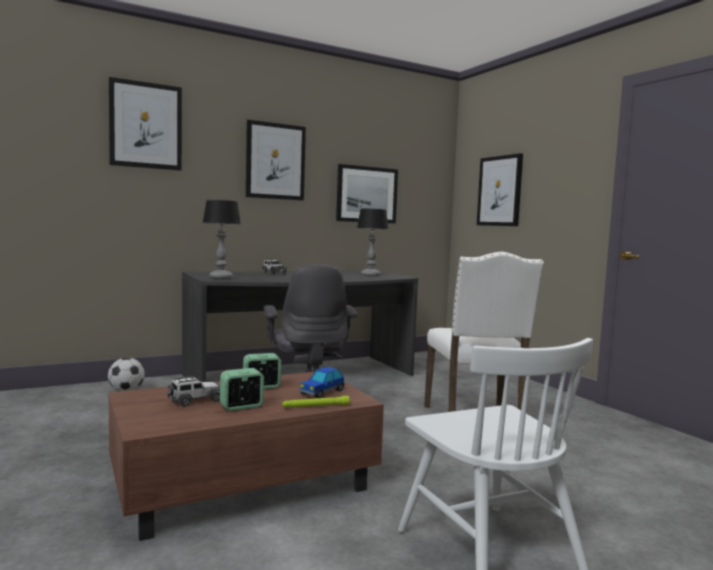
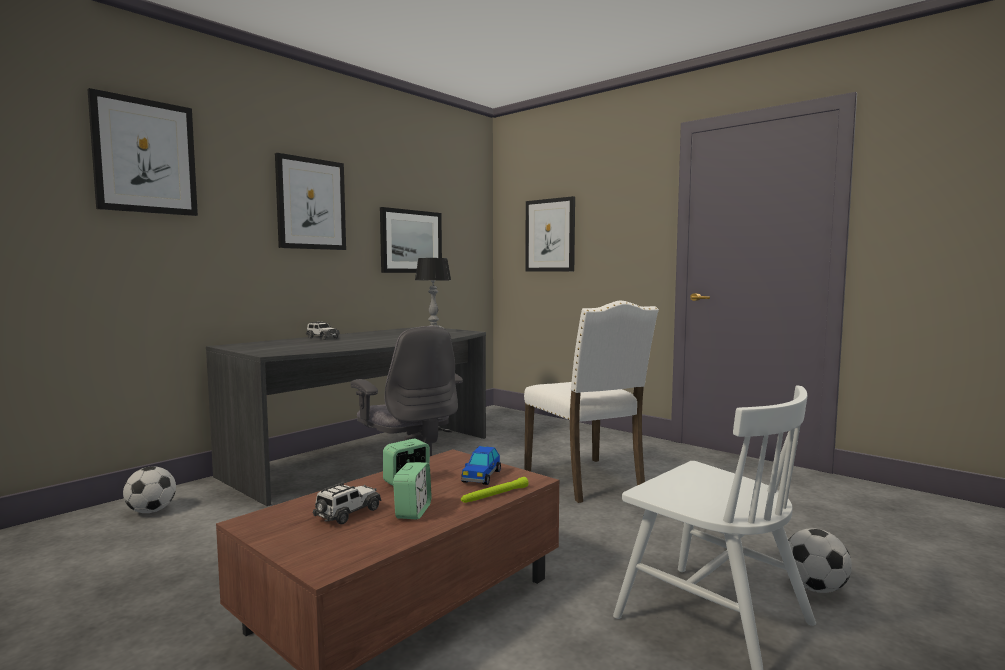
camera: 20 degrees left, 0 degrees up
(220, 278) = (274, 350): table lamp -> none
(241, 407) = (413, 511): alarm clock -> alarm clock turned 150 degrees clockwise
(622, 553) = (815, 588): none -> football

